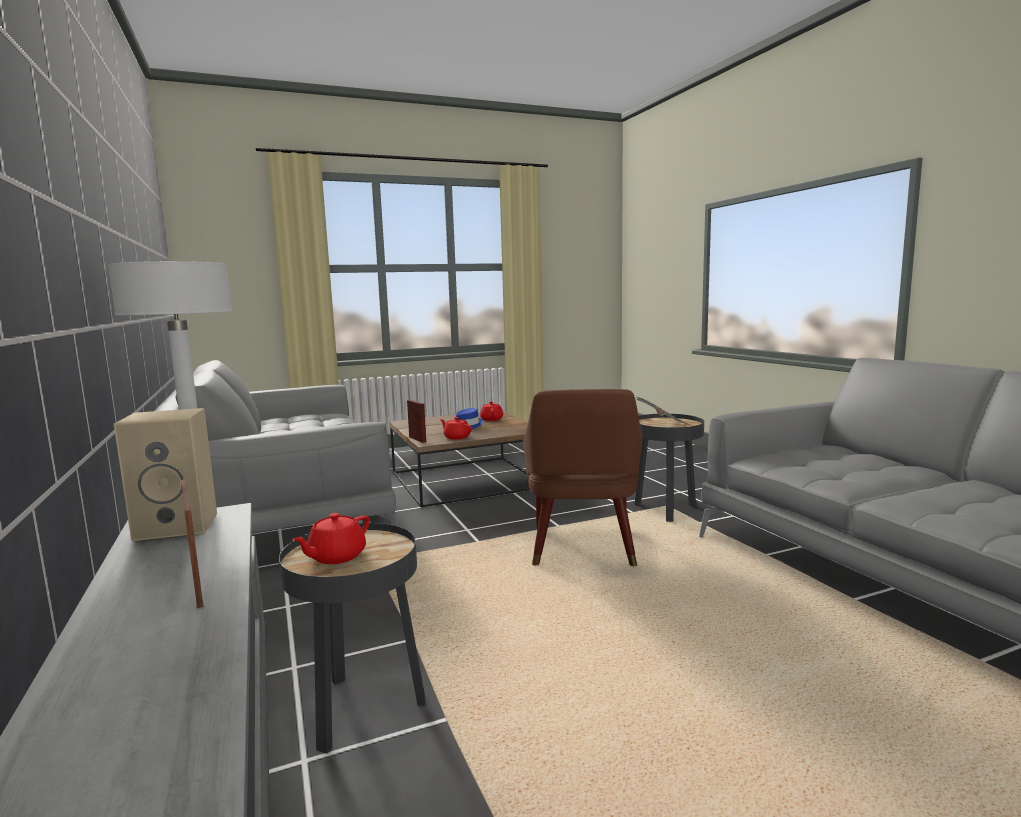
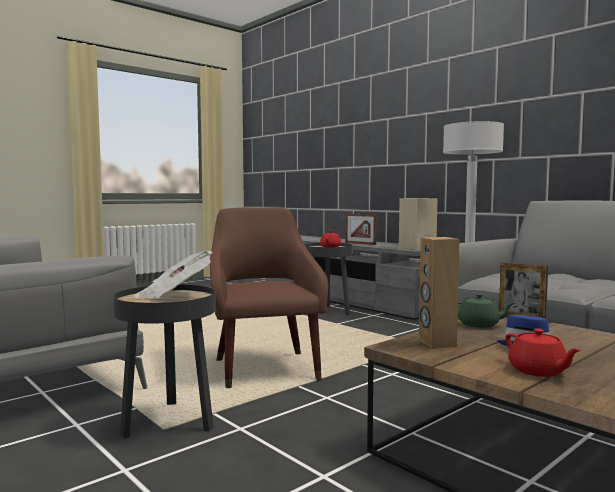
camera: 160 degrees right, 5 degrees down
(456, 437) = (479, 325): red teapot -> green teapot
(508, 430) = (436, 343): none -> brown speaker

